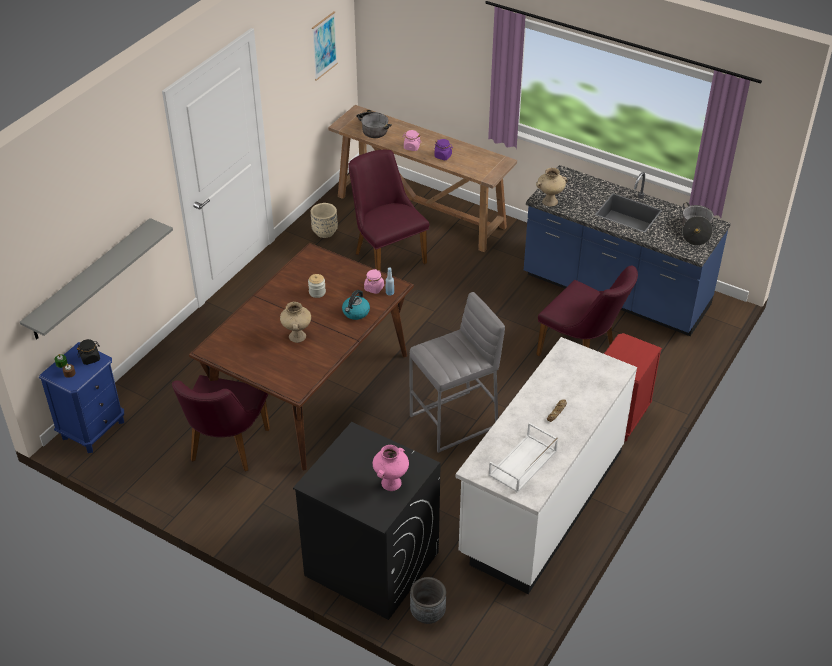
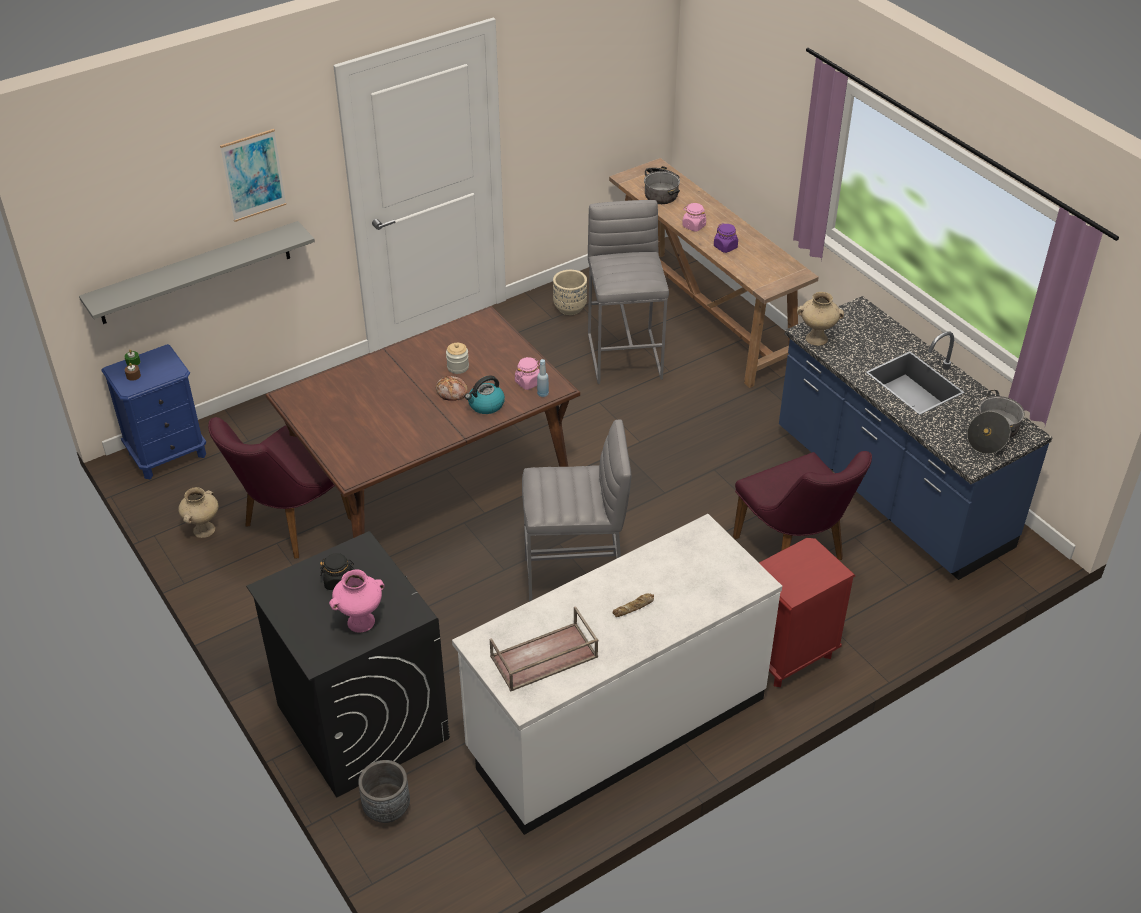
camera: 25 degrees right, 0 degrees up
(90, 358) = (166, 366): black jar -> black jar (339, 581)
(297, 336) = (398, 411): beige vase -> beige vase (204, 529)
(324, 46) = (618, 69): picture -> picture (253, 175)
(325, 311) = (451, 392): none -> bread
(386, 254) = (625, 355): purple chair -> grey stool
(523, 464) = (543, 658): white tray -> brown tray

